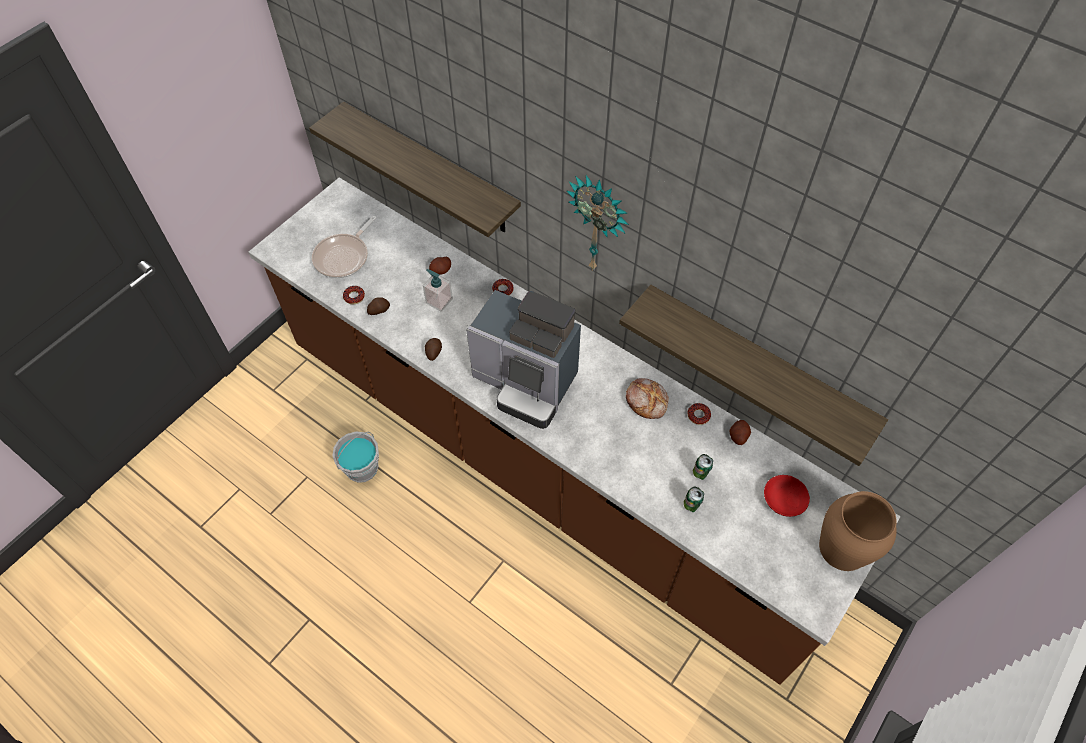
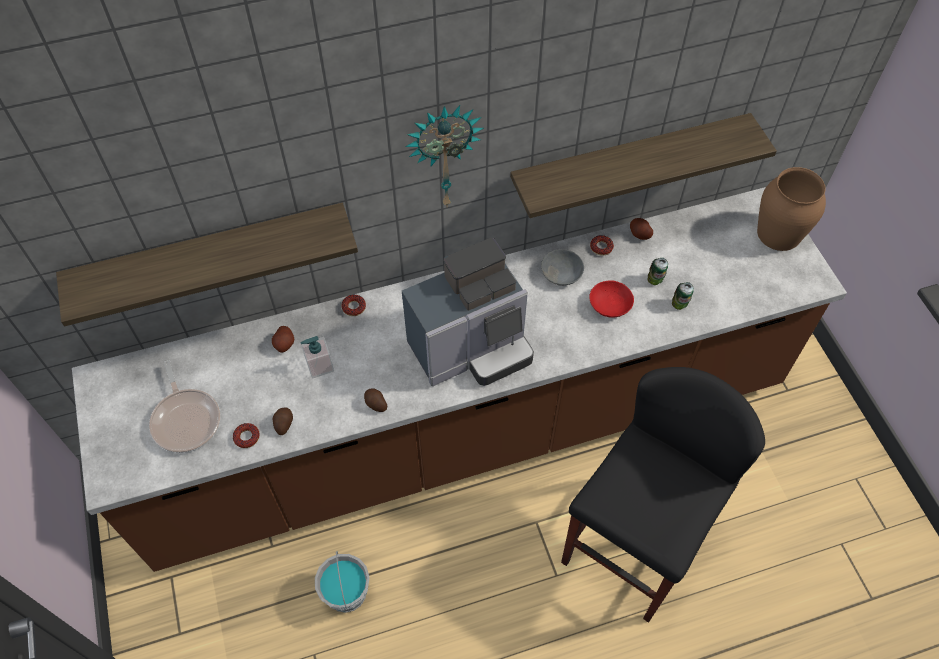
camera: 55 degrees left, 0 degrees up
(536, 647) = (634, 545): none -> black stool
(647, 401) = (560, 273): bread -> grey bowl
(784, 501) = (716, 242): red bowl -> red bowl (611, 305)

